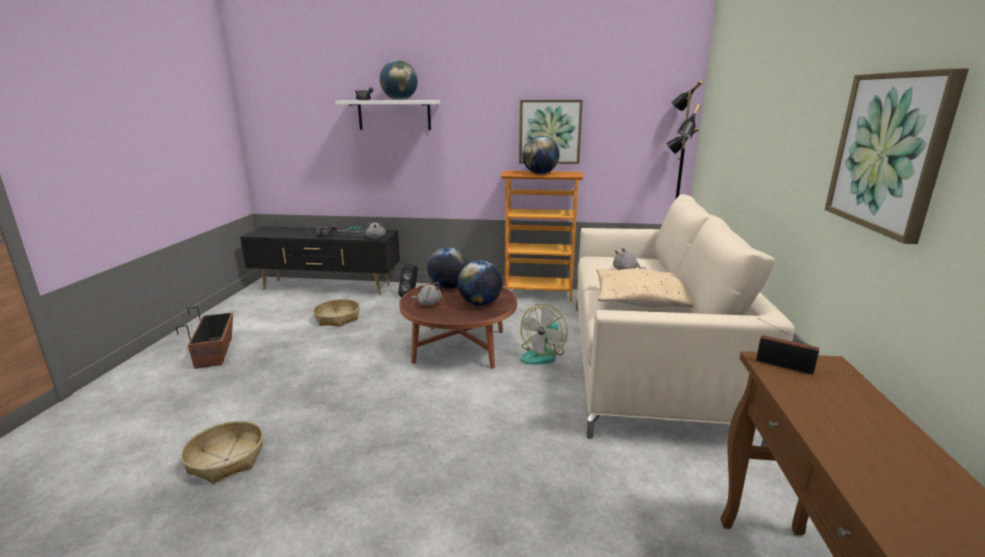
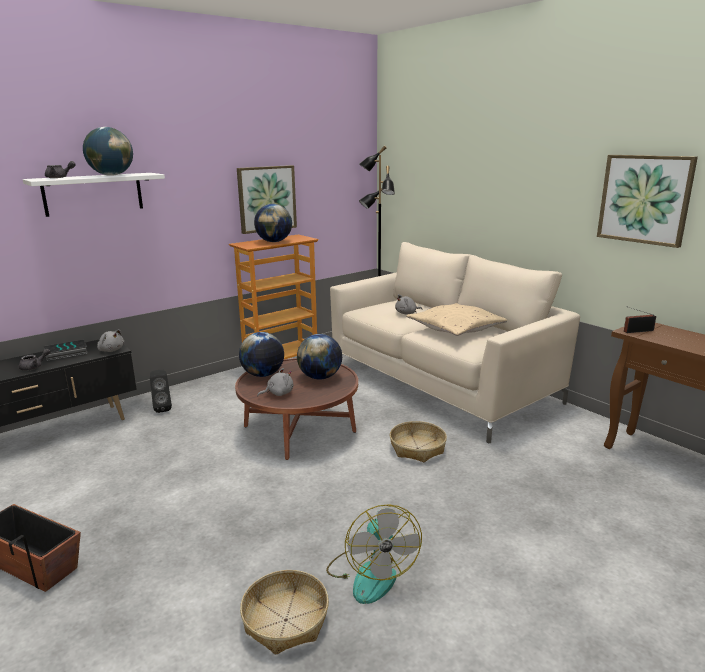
camera: 45 degrees left, 0 degrees up
(338, 319) = (124, 460): basket -> basket (417, 448)
(543, 355) = (371, 406): fan -> fan (371, 573)

